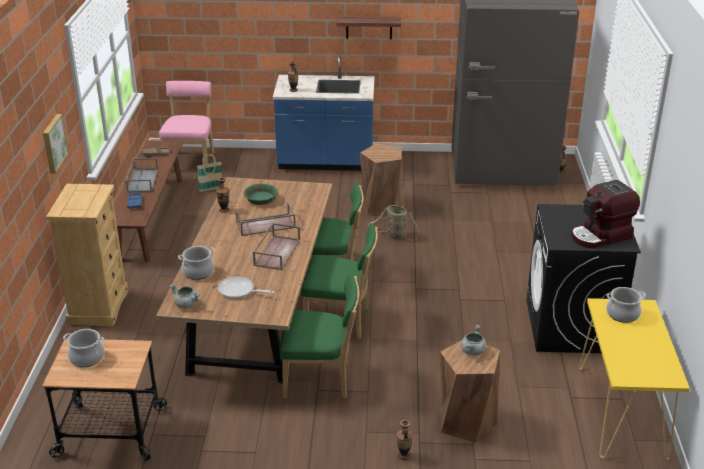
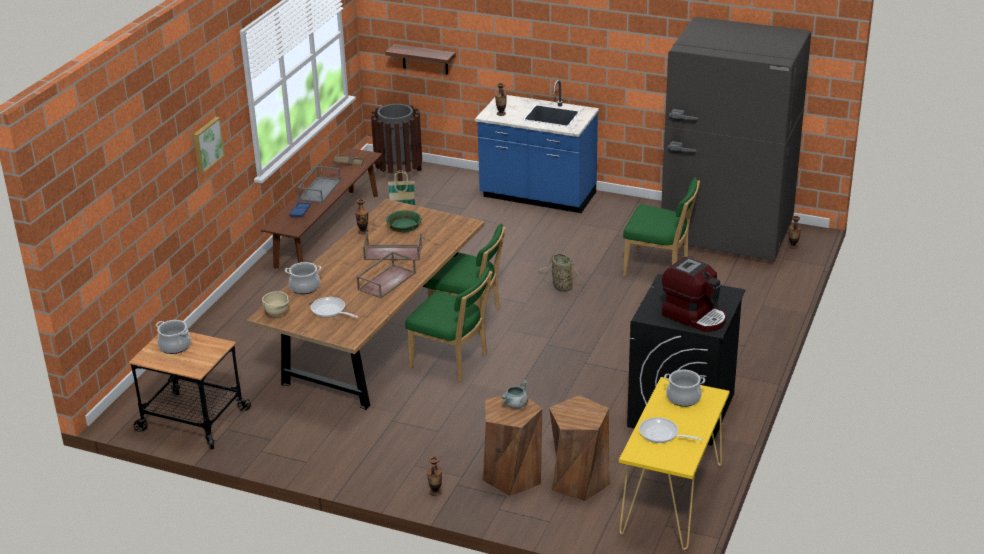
camera: 20 degrees right, 0 degrees up
(98, 306) = (236, 308): beige dresser -> none
(187, 304) = (278, 315): grey cooking pot -> beige bowl
(191, 161) = (399, 175): pink chair -> brown trash can
(320, 379) = (400, 412): green chair -> green chair (659, 268)
(369, 27) = (594, 54): shelf -> shelf (425, 59)
(382, 207) = (567, 254): brown stool -> brown stool (579, 481)
(601, 236) = (694, 316): coffee machine -> coffee machine turned 135 degrees counterclockwise
(632, 353) = (662, 434): none -> frying pan

